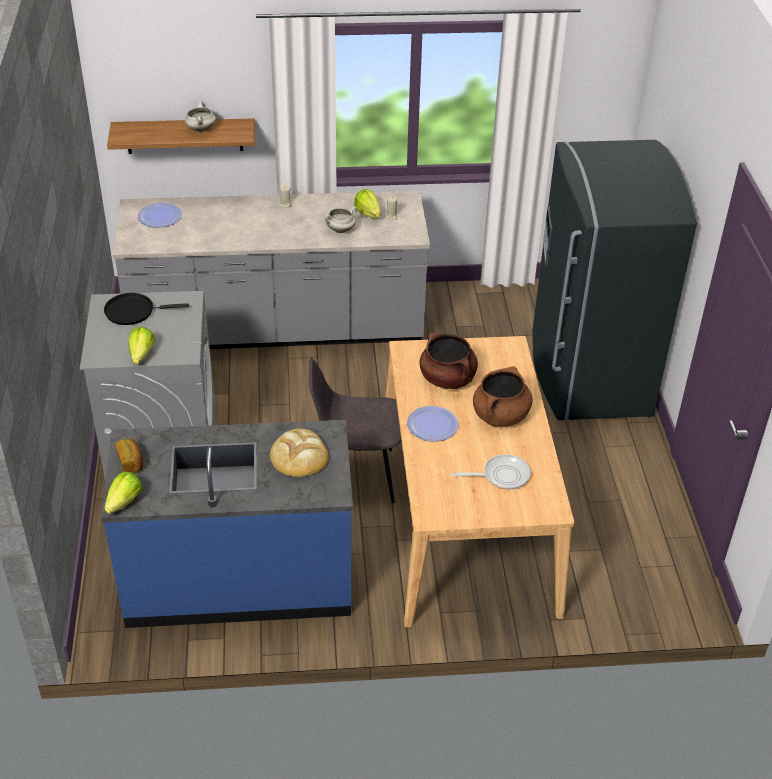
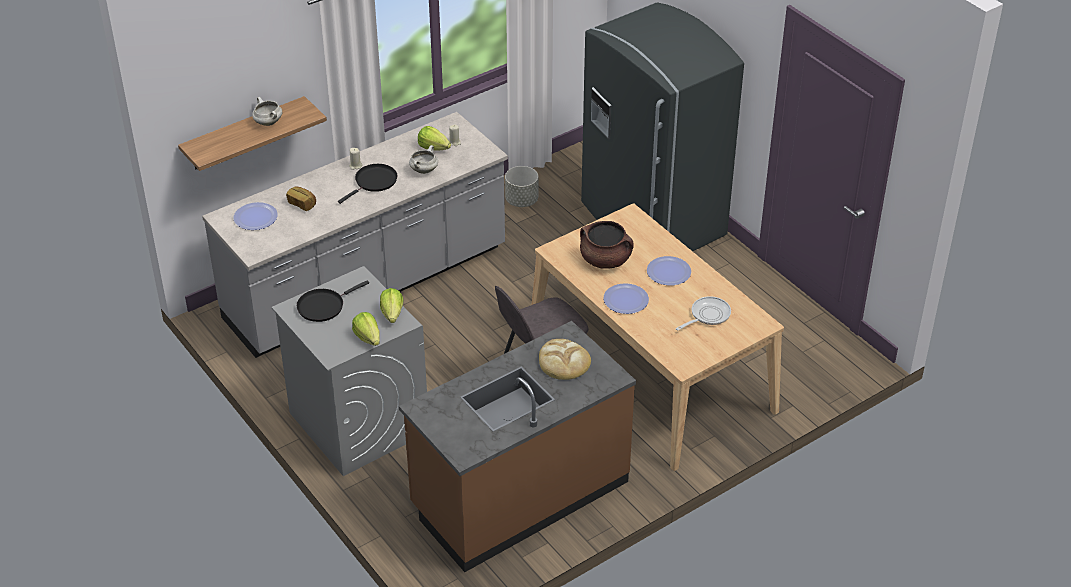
camera: 30 degrees left, 0 degrees up
(124, 502) = (466, 453): lettuce -> lettuce (392, 314)
(131, 463) = (441, 423): bread -> bread (302, 204)
(239, 577) = (519, 494): blue counter -> brown counter
(287, 224) = (374, 182): none -> black frying pan
(479, 308) = (522, 200): none -> grey planter
(500, 416) = (669, 272): brown cooking pot -> plate

